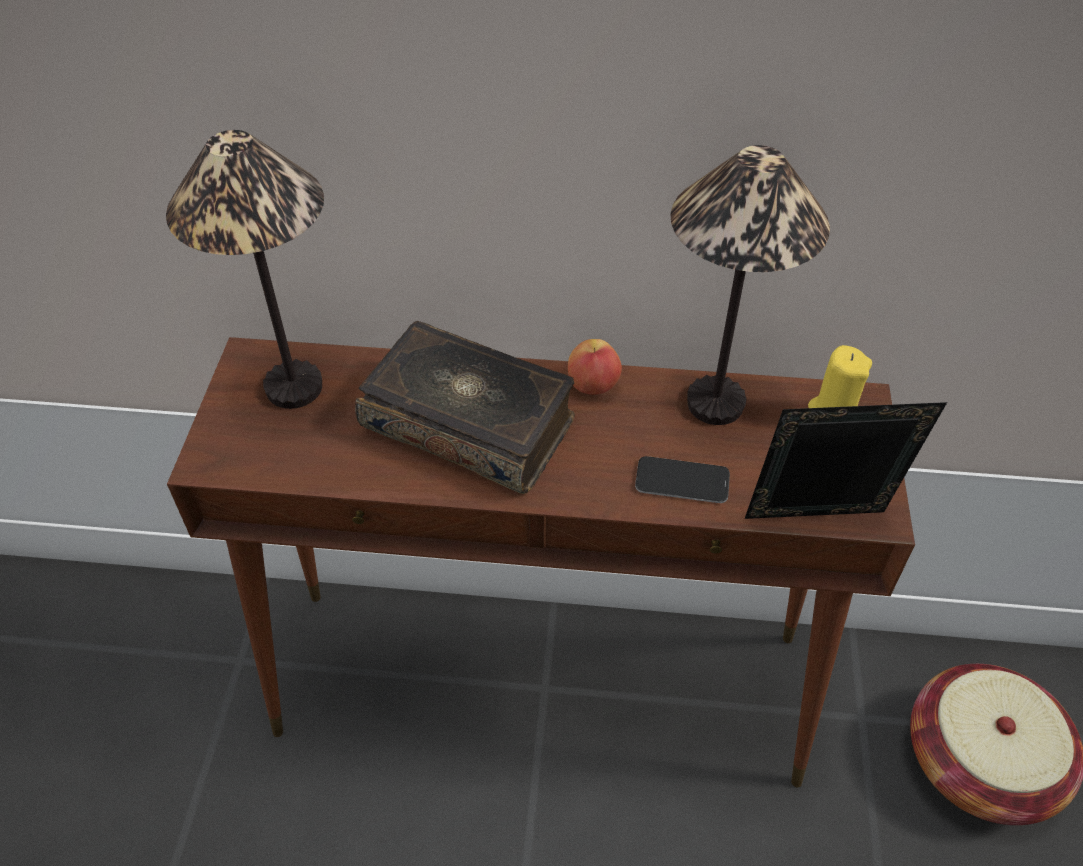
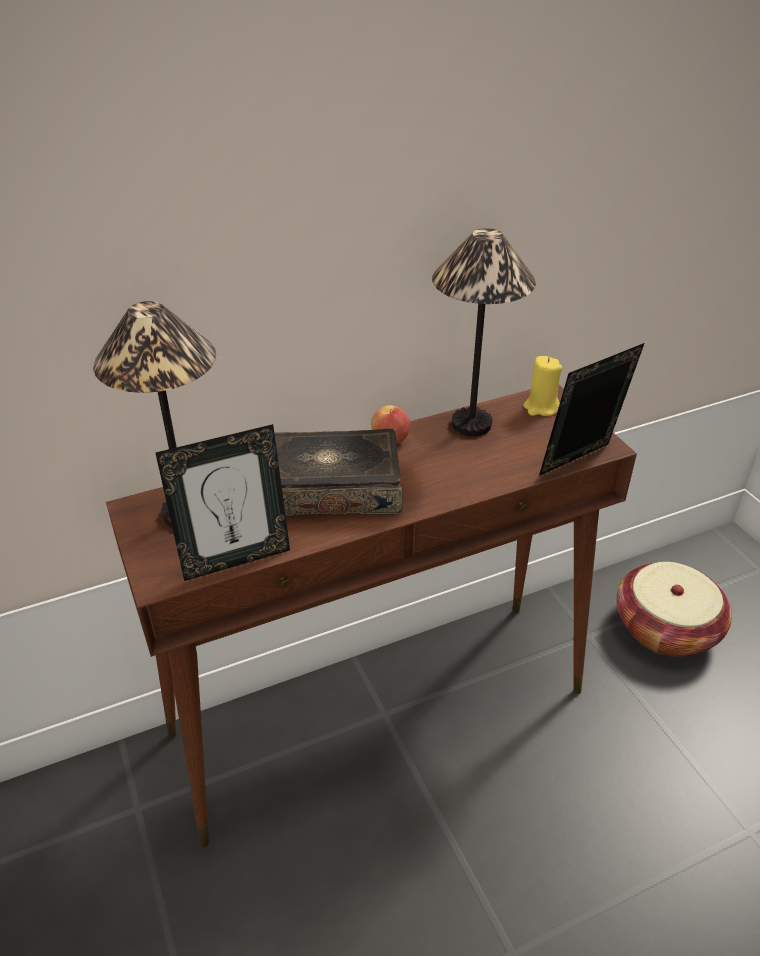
camera: 30 degrees left, 10 degrees down
(301, 470) = (235, 559): none -> picture frame
(682, 481) = (488, 470): phone -> none

